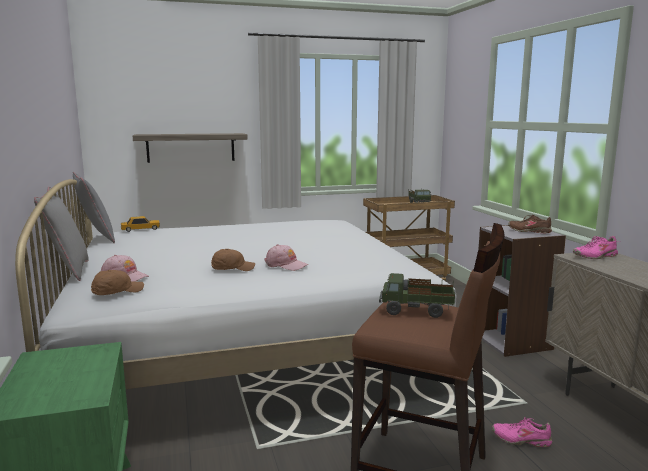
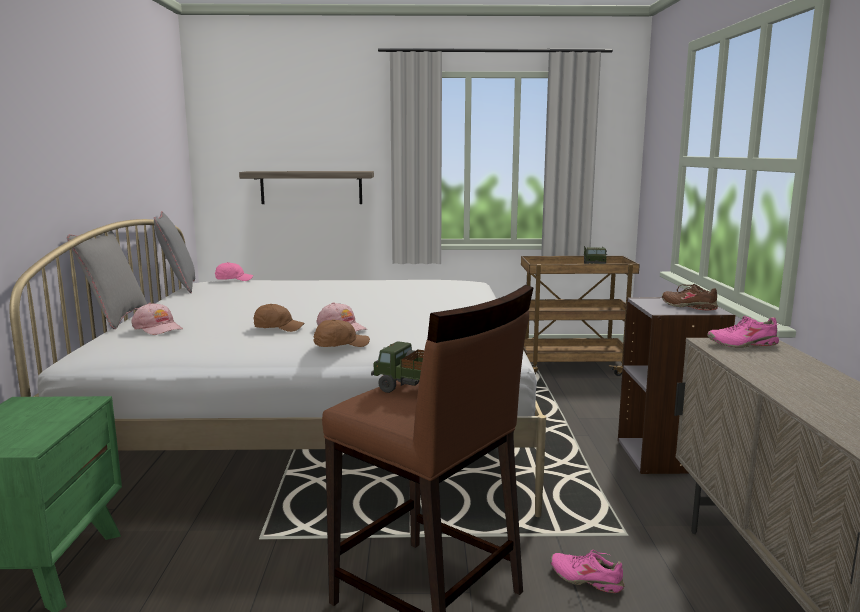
camera: 15 degrees right, 0 degrees up
(117, 292) = (133, 343): brown cap -> brown cap (340, 345)
(140, 229) = (233, 280): toy car -> pink cap

